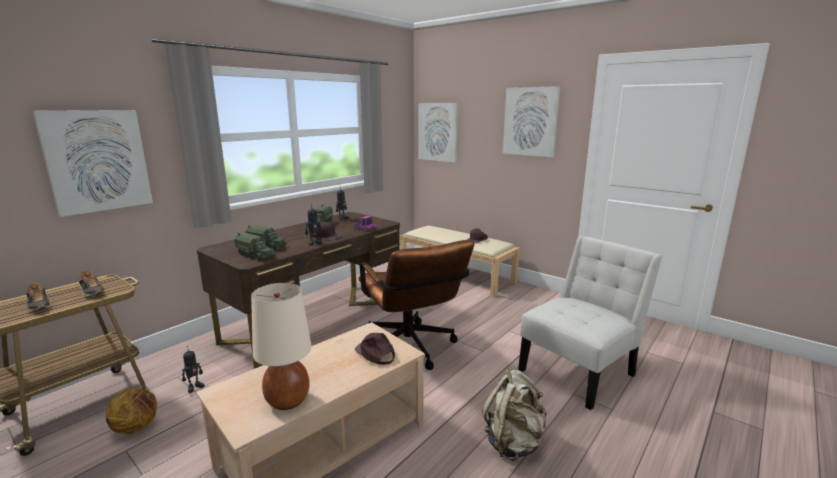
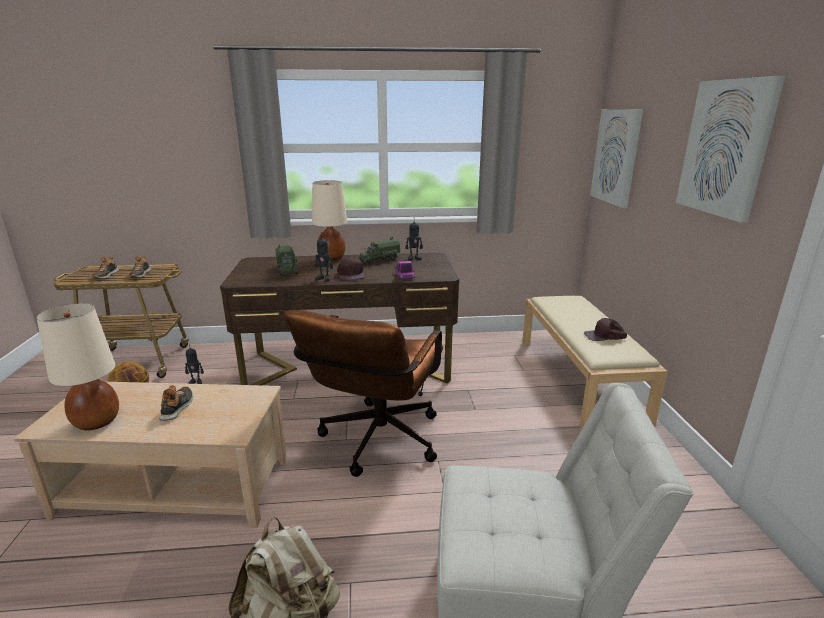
camera: 45 degrees right, 5 degrees up
(97, 161) = (177, 163): picture -> none
(256, 255) = (258, 277): toy truck -> none
(280, 231) = (331, 258): none -> beige table lamp
(331, 363) = (178, 407): none -> shoe
(375, 353) = (216, 419): brown cap -> none

